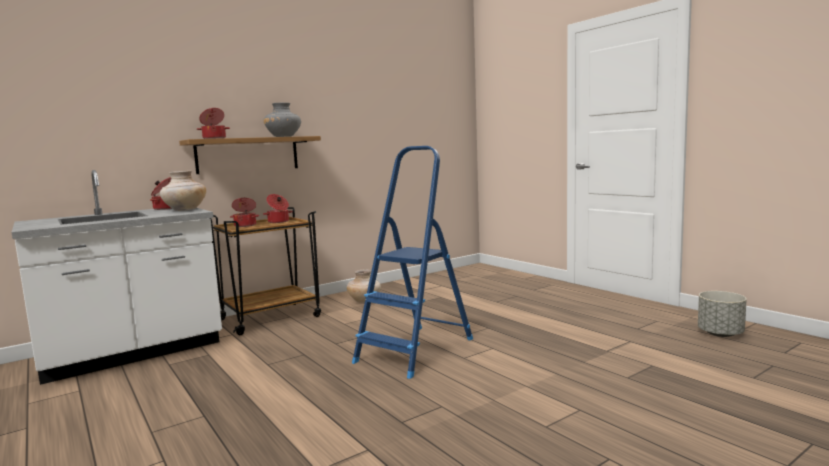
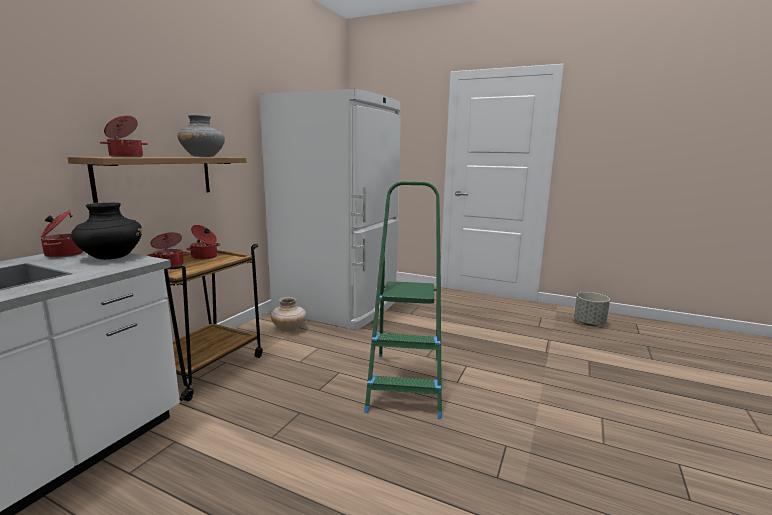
camera: 30 degrees left, 5 degrees up
(184, 210) = (111, 257): beige vase -> black vase
(414, 350) = (406, 382): blue step ladder -> green step ladder
(431, 288) = (338, 306): none -> white fridge

